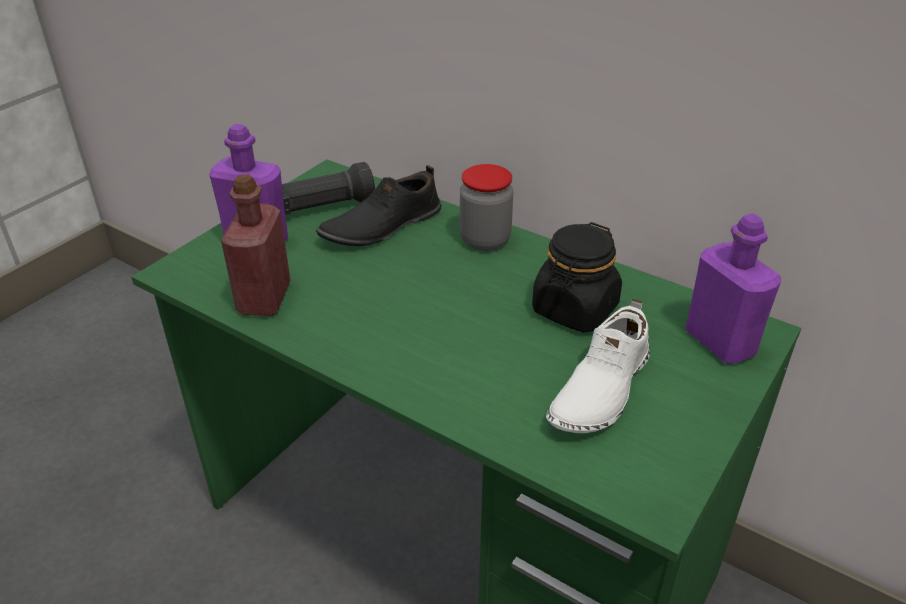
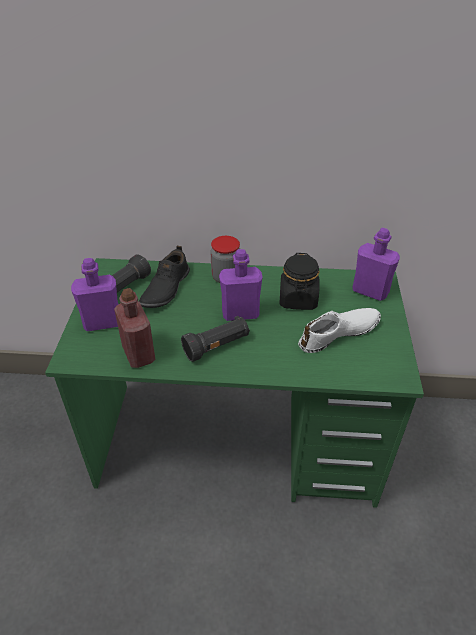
camera: 30 degrees left, 5 degrees up
(381, 330) = (217, 346): none -> black flashlight
(460, 297) = (240, 313): none -> purple bottle
(599, 389) = (339, 334): white shoe -> white shoe turned 120 degrees counterclockwise

